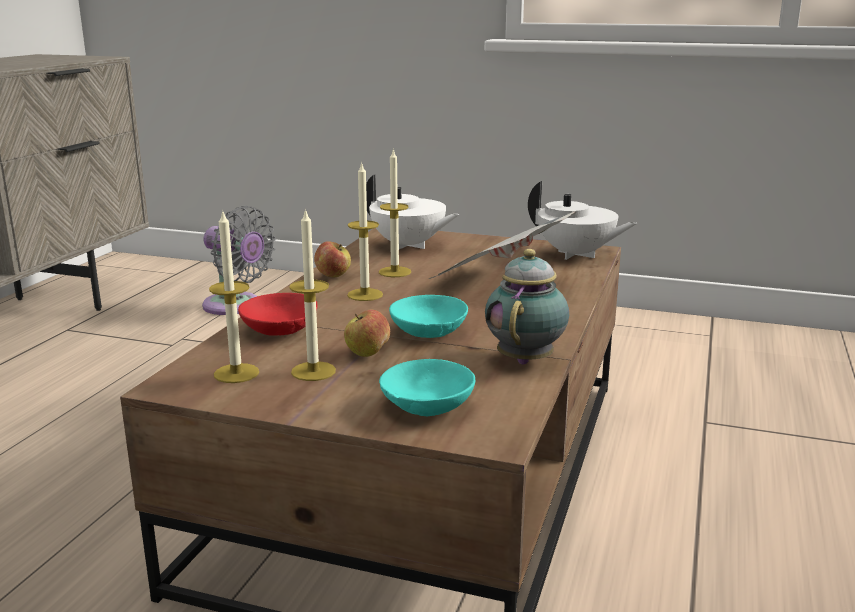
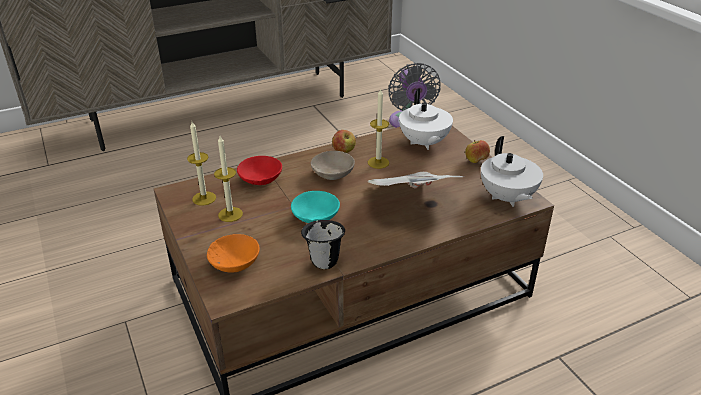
camera: 45 degrees right, 15 degrees up
(365, 295) = (334, 173): candle -> beige bowl
(367, 354) = (267, 216): apple -> apple (476, 161)
(430, 405) = (236, 263): turquoise bowl -> orange bowl
(526, 359) = (324, 262): teapot -> black mug

